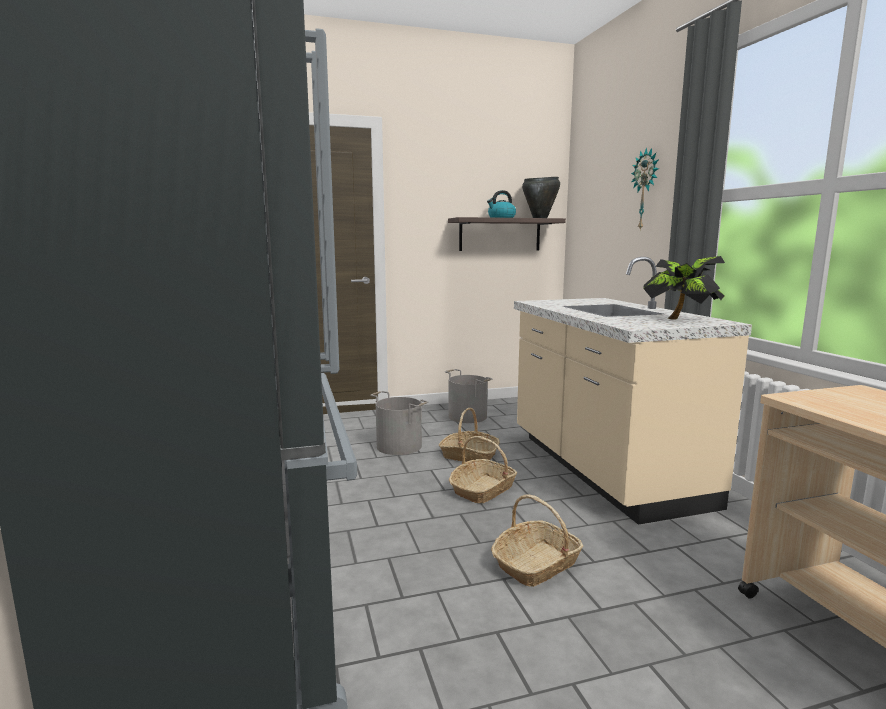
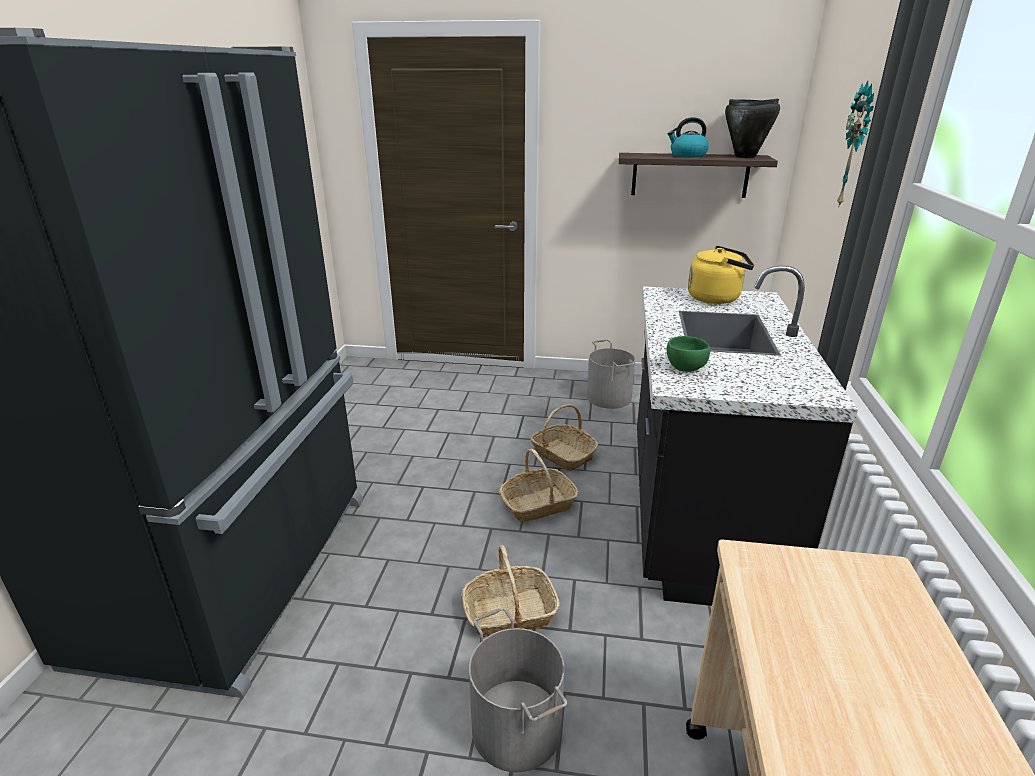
camera: 25 degrees right, 15 degrees up
(398, 446) = (503, 424): grey bucket -> grey bucket (515, 728)
(574, 301) = (717, 298): none -> yellow kettle
(603, 469) = (697, 513): beige counter -> black counter
(624, 321) = (686, 368): none -> green bowl
(681, 320) = (773, 377): potted plant -> none

